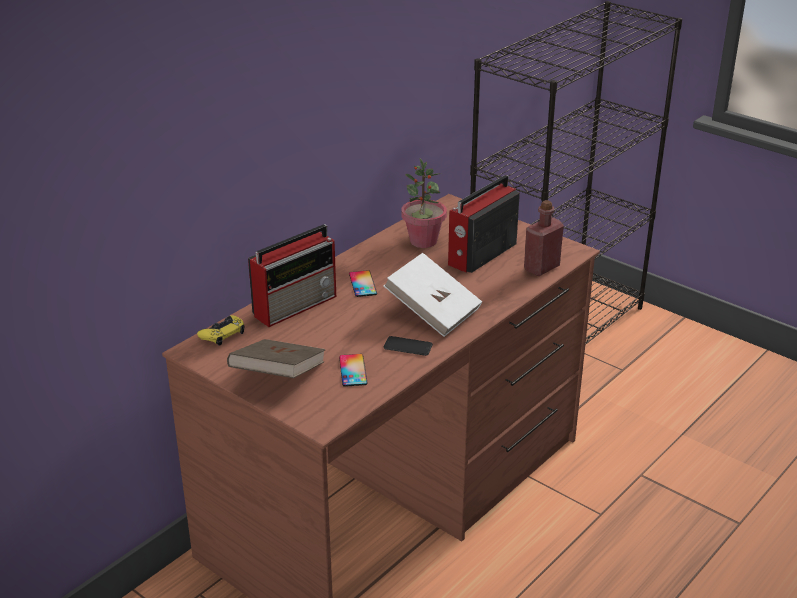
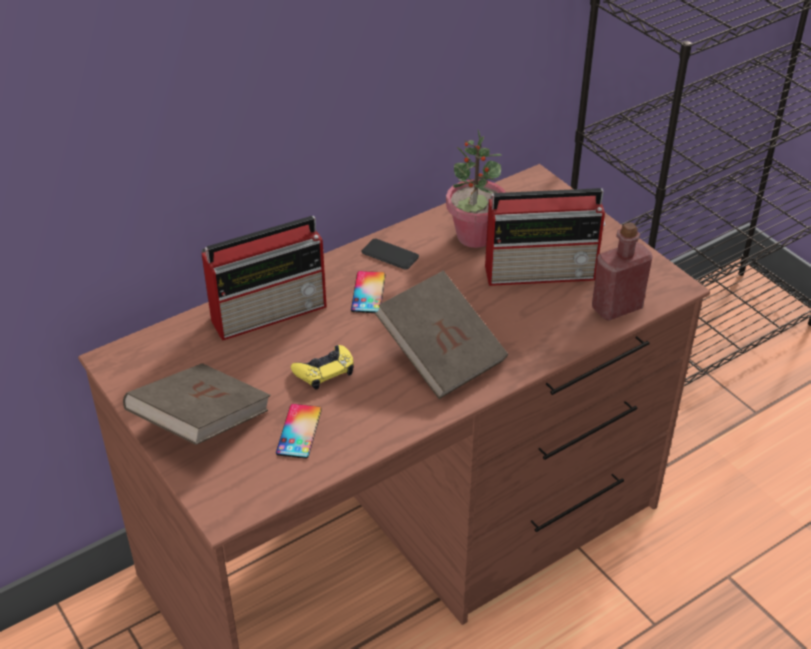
camera: 15 degrees right, 10 degrees up
(222, 334) = (161, 341): yellow game controller -> yellow game controller (324, 371)
(408, 347) = (385, 406): phone -> phone (390, 255)
(433, 312) = (441, 354): white book -> brown book
(480, 255) = (542, 271): radio -> radio turned 150 degrees counterclockwise

